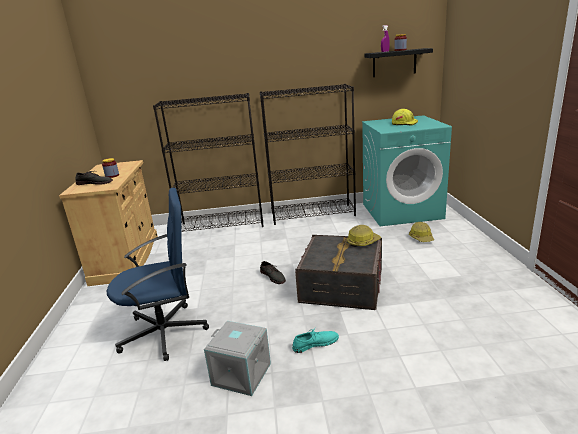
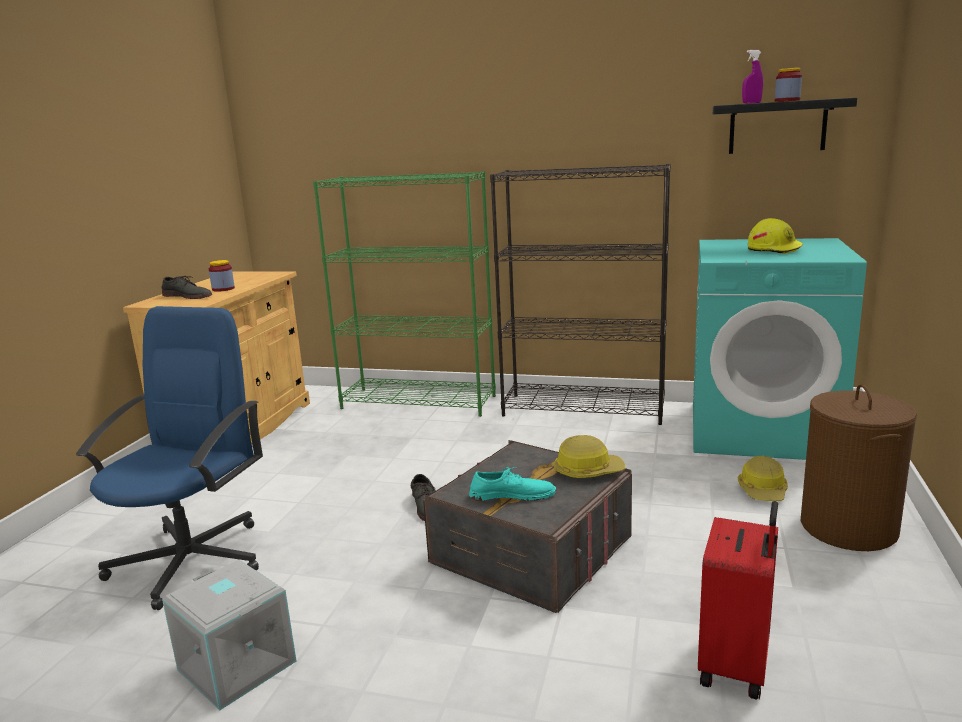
camera: 20 degrees right, 5 degrees down
(165, 332) = (191, 560): blue office chair -> blue office chair turned 75 degrees counterclockwise
(222, 225) = (419, 402): black bookcase -> green bookcase
(315, 343) = (398, 646): turquoise shoe -> turquoise shoe (512, 494)
(462, 312) = (736, 666): none -> red suitcase
(465, 246) = (848, 528): none -> brown laundry basket

